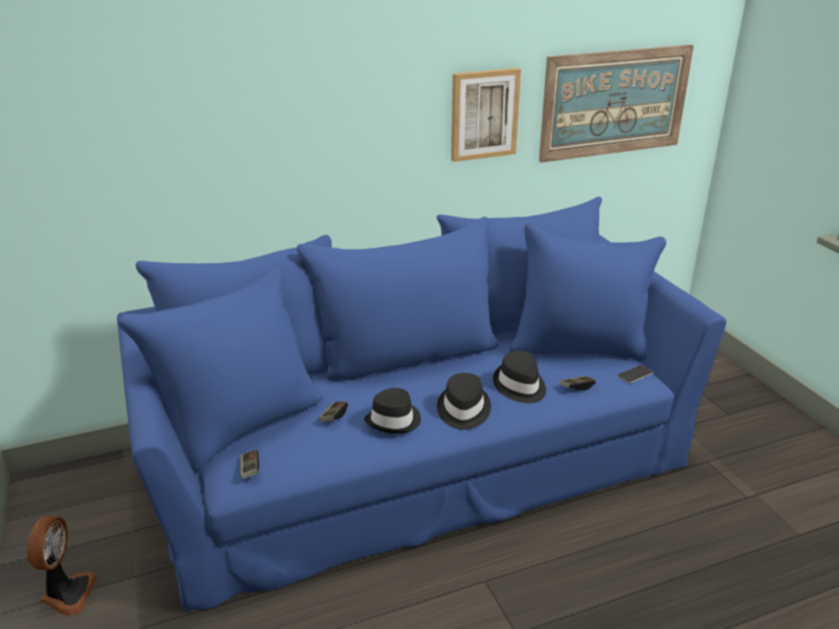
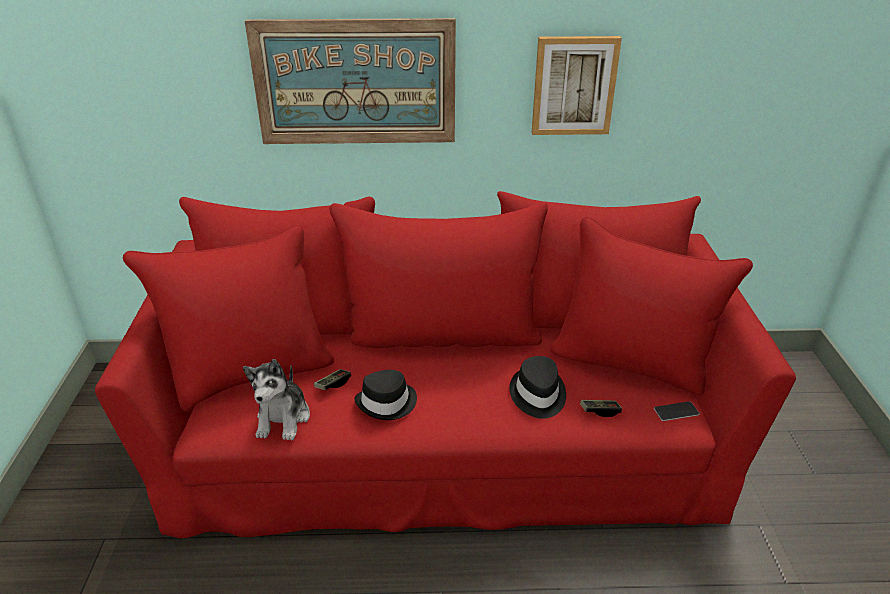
camera: 20 degrees right, 5 degrees up
(67, 593) = (81, 487): fan -> none
(250, 469) = (226, 422): game controller -> none
(305, 454) = (283, 418): none -> plush toy
(420, 458) = (445, 438): blue sofa -> red sofa
(463, 410) = (462, 408): black hat -> none
(615, 102) = (745, 87): picture -> picture (355, 83)

